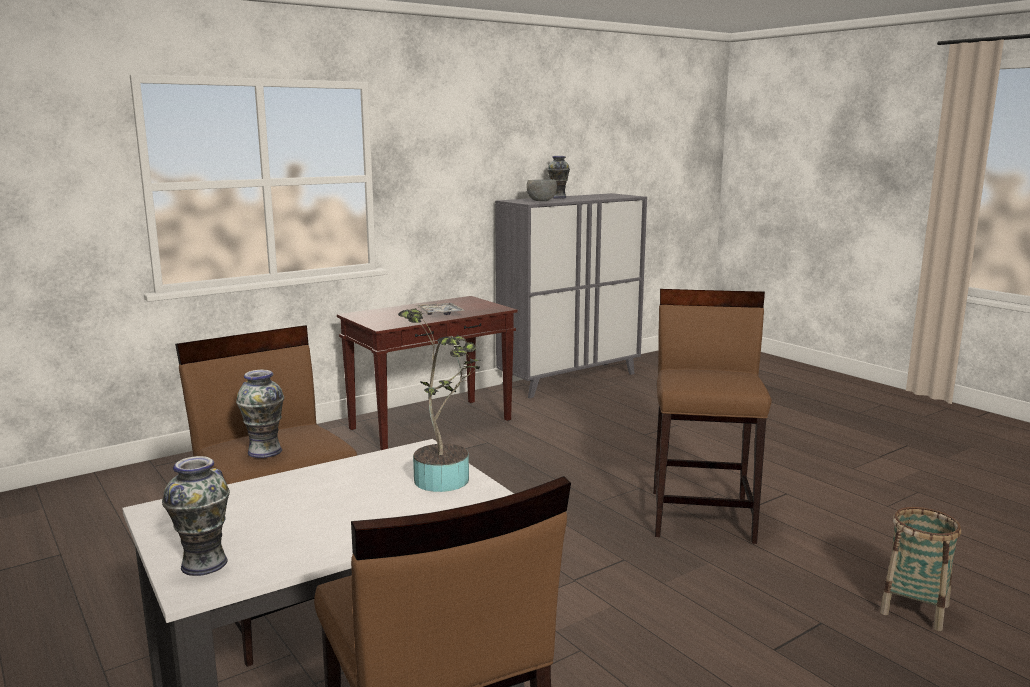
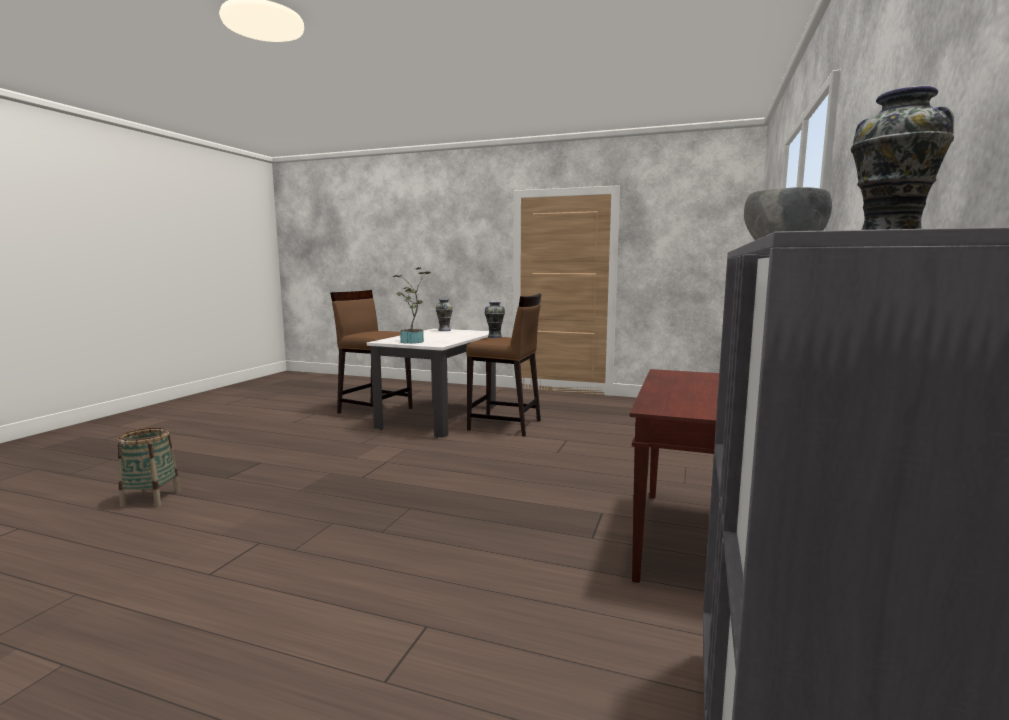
camera: 145 degrees right, 5 degrees down
(439, 314) = (677, 390): tray -> none
(702, 515) = (309, 521): brown stool -> none

